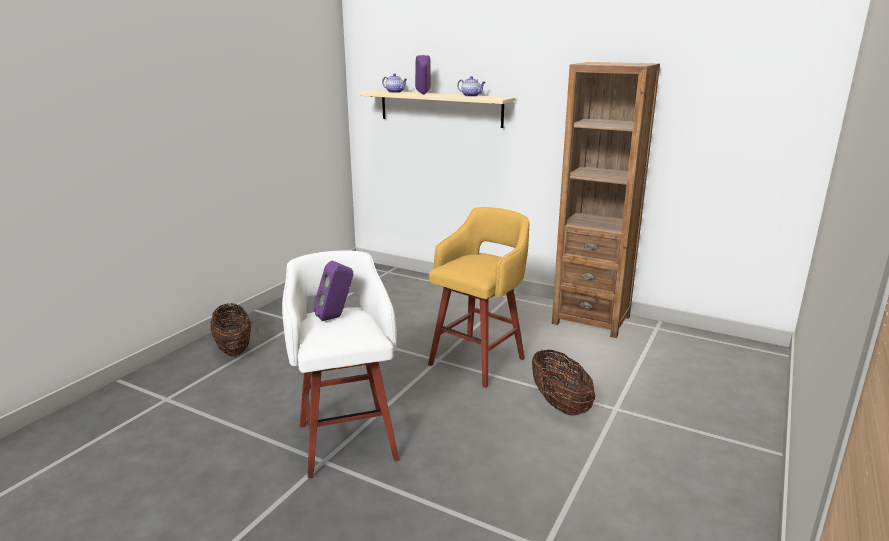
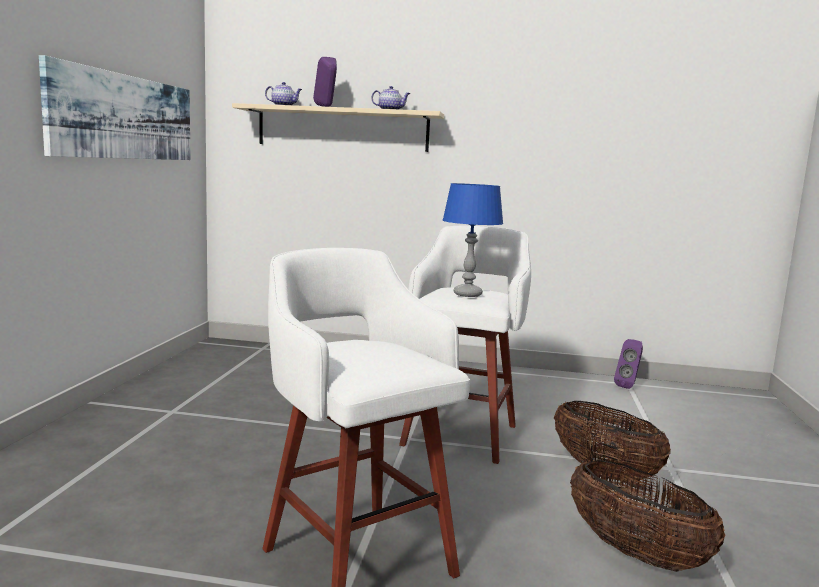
camera: 20 degrees left, 10 degrees down
(234, 348) = (79, 454): basket -> basket (635, 553)
(274, 118) = (126, 117): none -> picture
(336, 317) = (354, 346): purple speaker -> purple speaker (628, 386)
(472, 266) = (468, 294): none -> blue table lamp
(479, 360) = (461, 433): yellow stool -> white stool
(591, 320) = (552, 381): brown bookcase -> none

